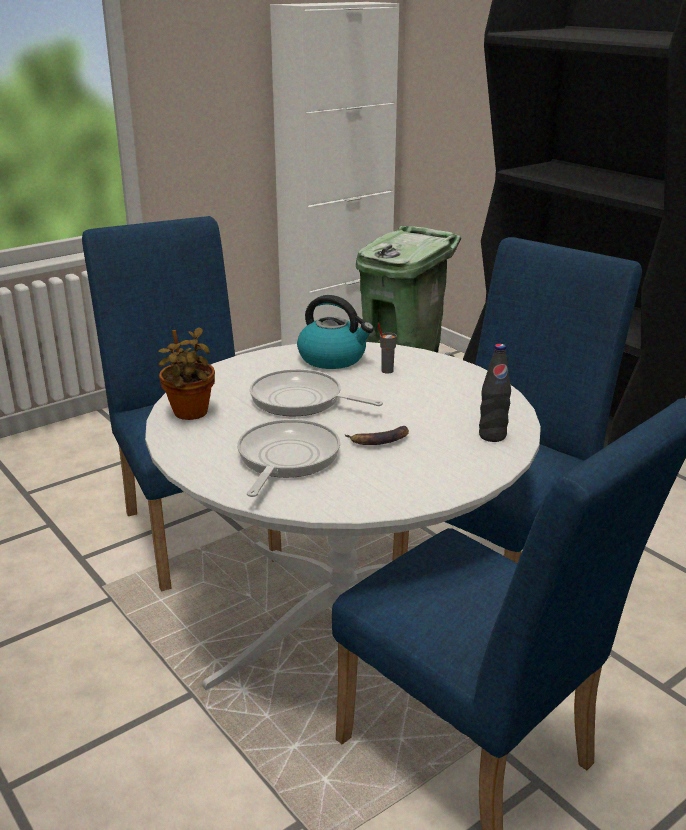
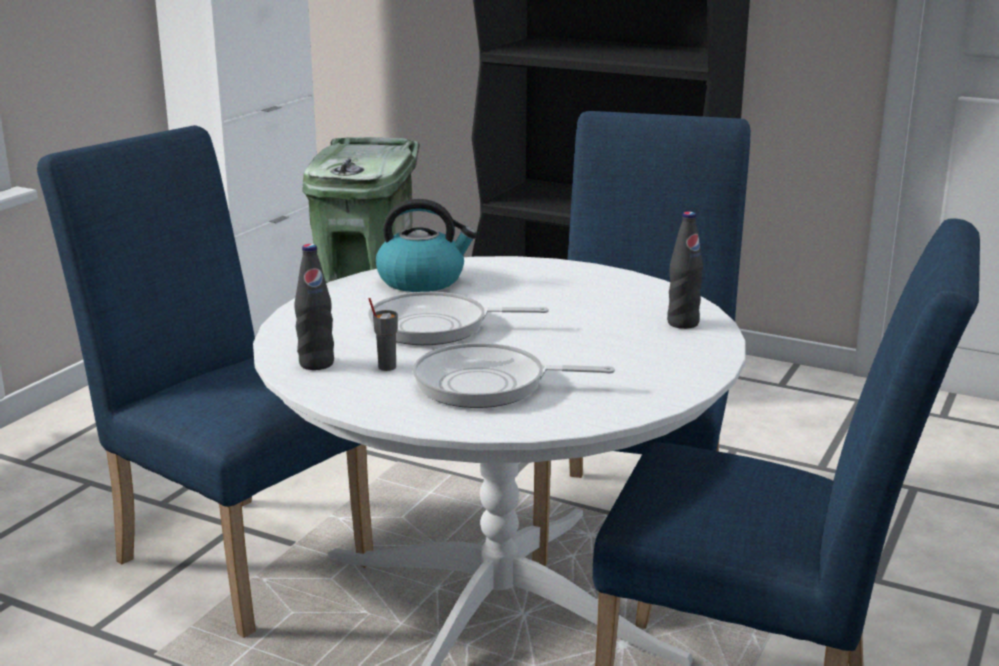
camera: 25 degrees left, 5 degrees down
(190, 414) = (316, 364): potted plant -> black bottle
(286, 459) = (488, 385): frying pan -> frying pan turned 75 degrees counterclockwise
(379, 440) = (570, 348): banana -> none
(387, 370) = (499, 282): grey cup -> grey cup (386, 367)

